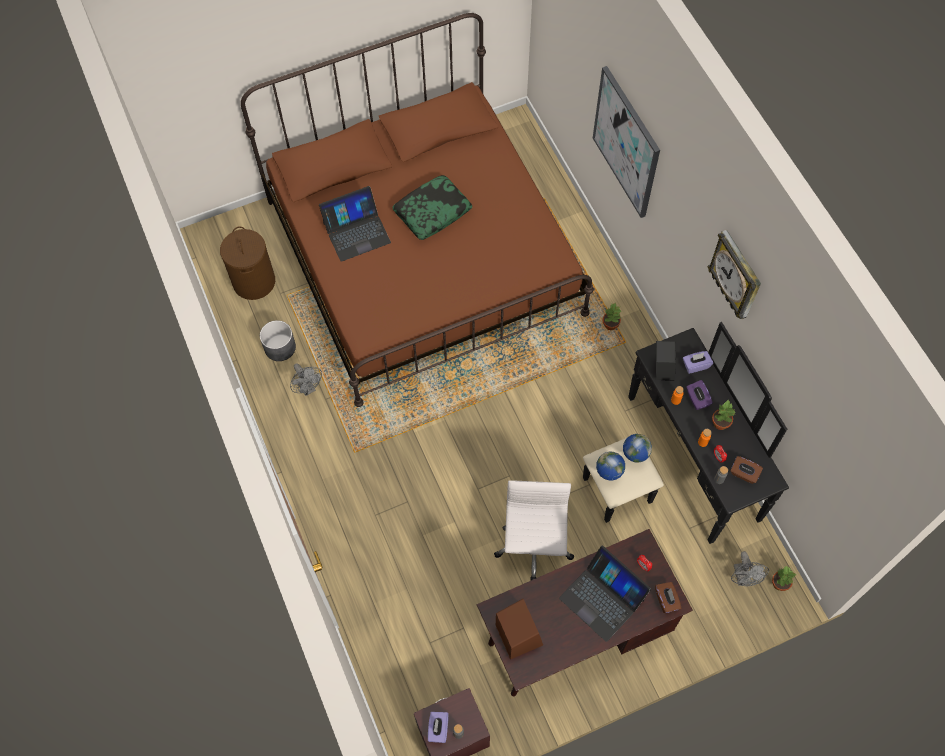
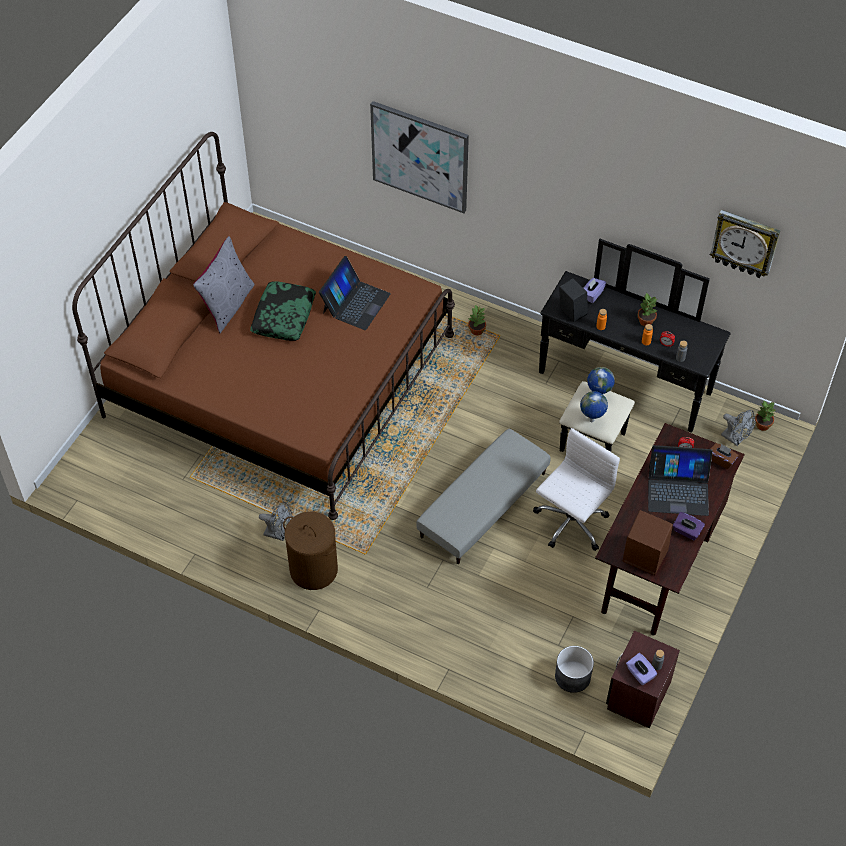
camera: 40 degrees left, 10 degrees down
(254, 281) = (149, 485): brown laundry basket -> brown laundry basket (313, 569)
(280, 347) = (224, 520): grey planter -> grey planter (572, 676)
(356, 232) = (235, 369): laptop -> laptop (355, 303)
(399, 173) = (227, 305): none -> grey pillow
(479, 479) = (483, 505): none -> grey ottoman
(533, 547) = (570, 523): white office chair -> white office chair turned 75 degrees clockwise
(697, 399) = (615, 316): purple tissue box -> purple tissue box (686, 531)
(736, 276) = (600, 186): wall clock -> wall clock (745, 243)
(744, 474) = (693, 343): brown tissue box -> none

